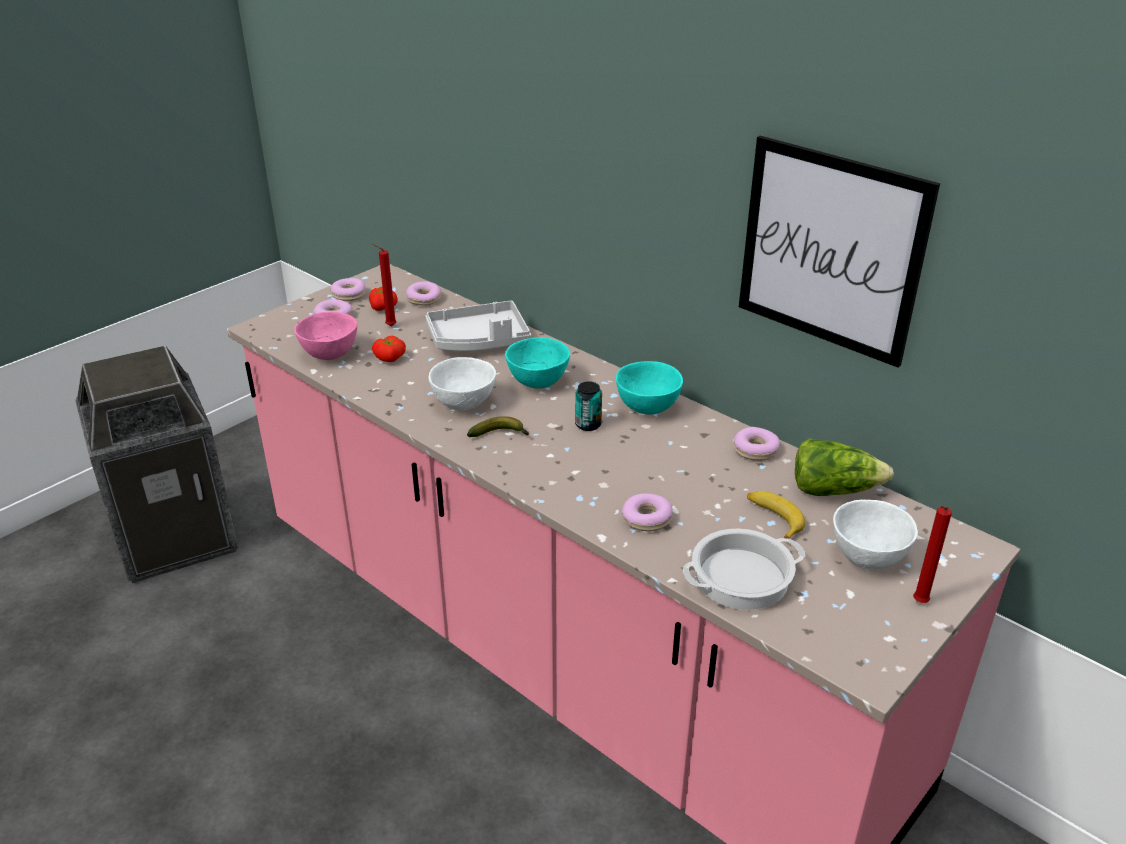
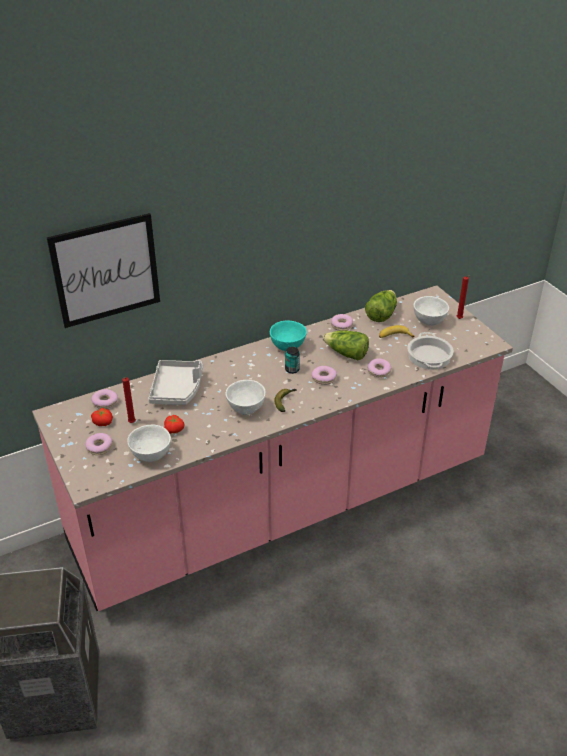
camera: 70 degrees left, 5 degrees up
(329, 355) = (151, 456): pink bowl -> white bowl
(349, 295) = (70, 435): donut -> donut (324, 378)
(537, 382) = (240, 377): turquoise bowl -> none
(672, 472) = (346, 354): none -> lettuce
(830, 250) = (344, 219): picture -> picture (106, 270)

